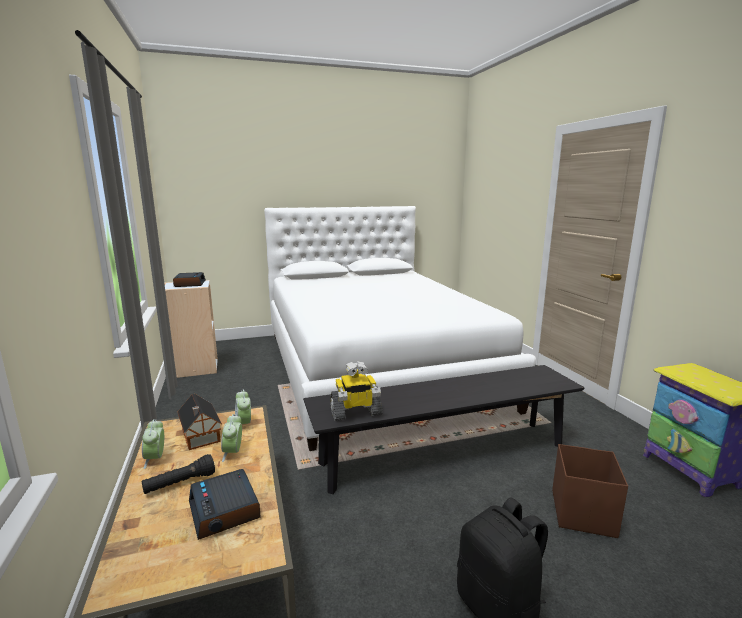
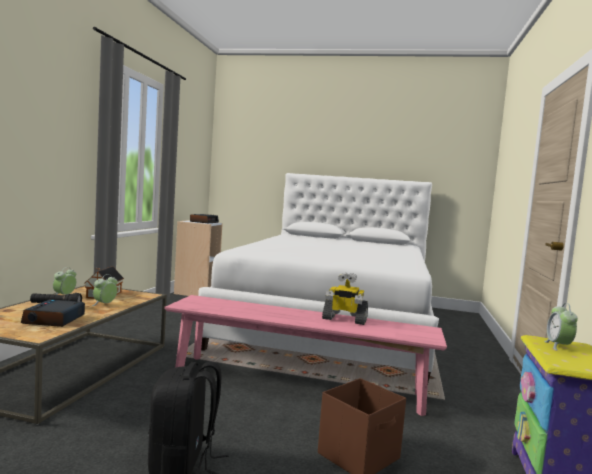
camera: 30 degrees right, 10 degrees down
(244, 425) = (135, 297): alarm clock -> alarm clock (558, 346)
(355, 413) = (208, 307): toy robot -> toy robot (344, 319)
(444, 454) = (297, 383): black bench -> pink bench

